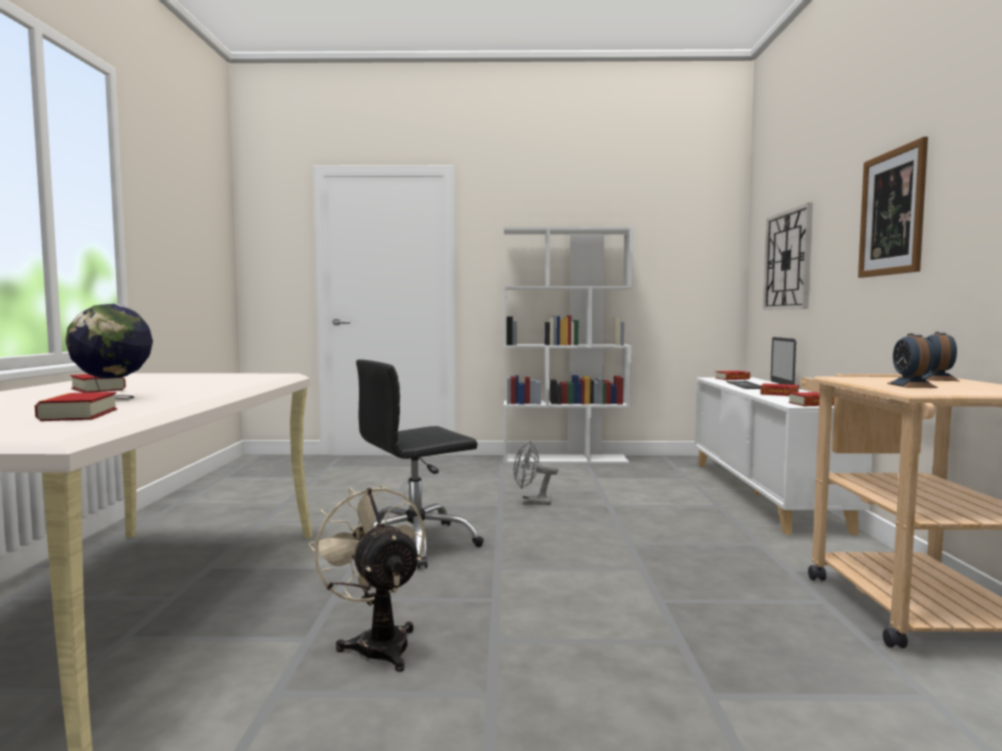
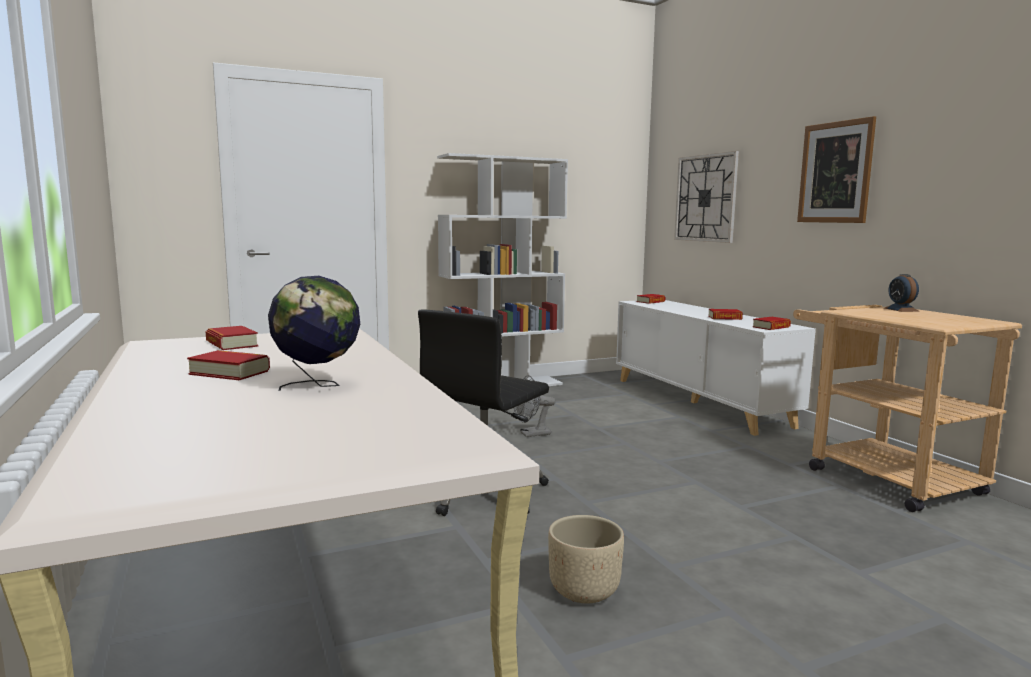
camera: 25 degrees left, 5 degrees up
(78, 415) = (389, 415): book -> book (232, 344)
(377, 642) = (584, 592): beige fan -> beige planter
(759, 385) = (688, 309): laptop -> none
(911, 385) = (912, 318): alarm clock -> none

